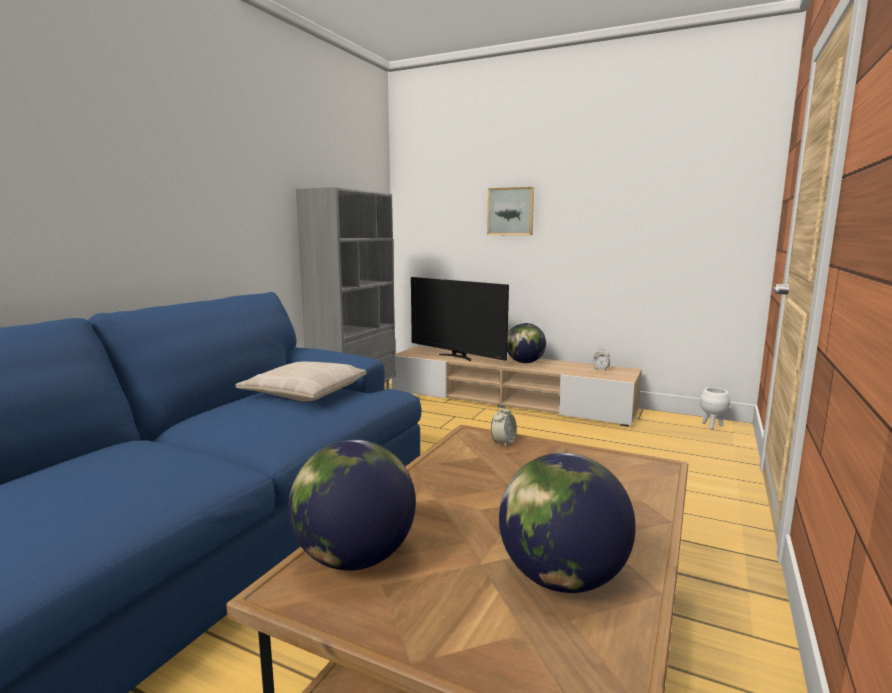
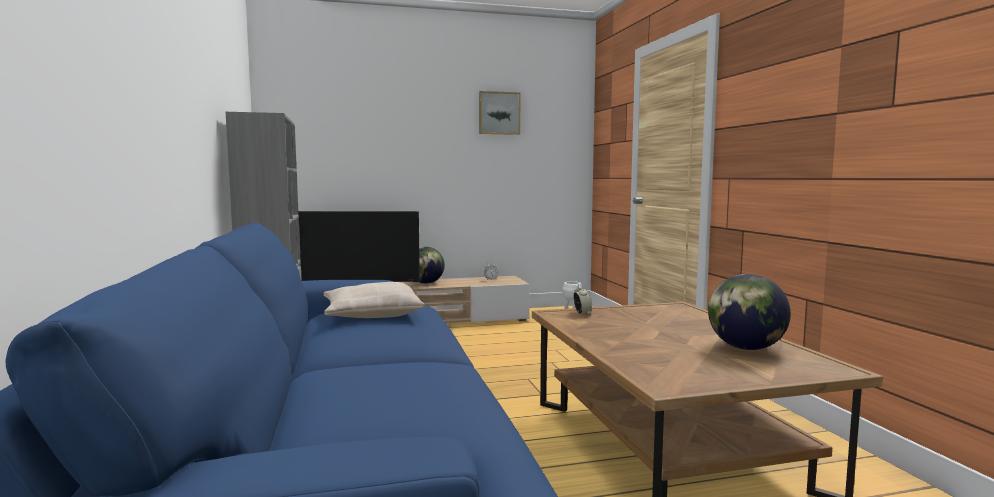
camera: 40 degrees left, 5 degrees down
(354, 558) = (656, 369): globe -> none
(511, 211) = (394, 146): picture -> picture (499, 113)

